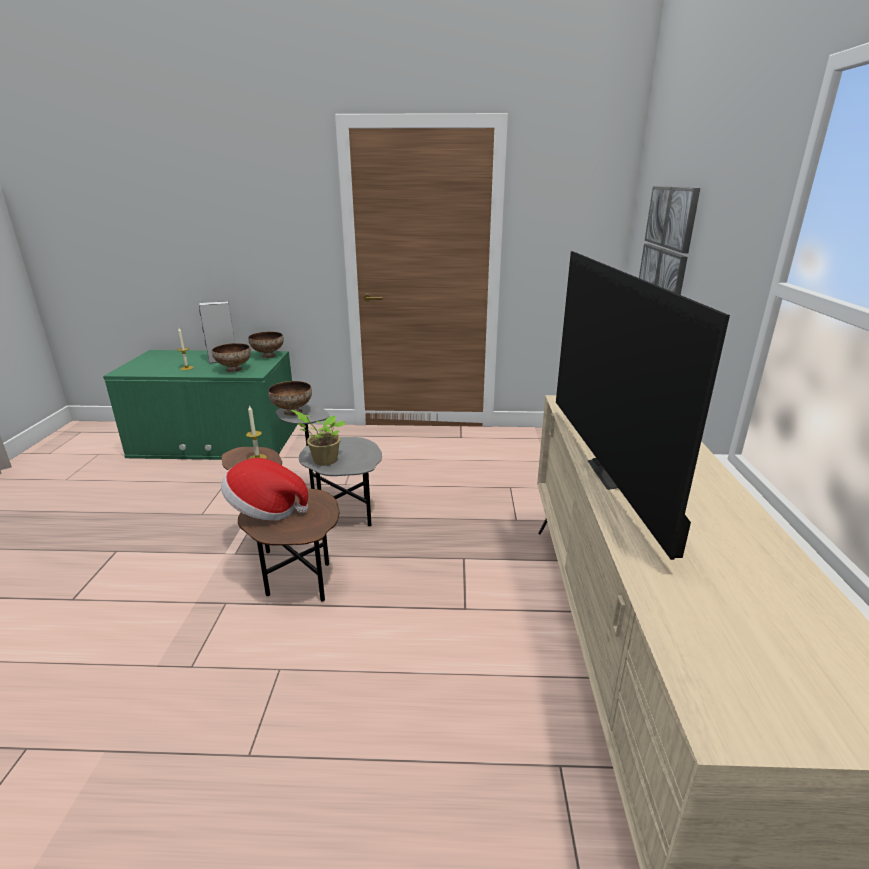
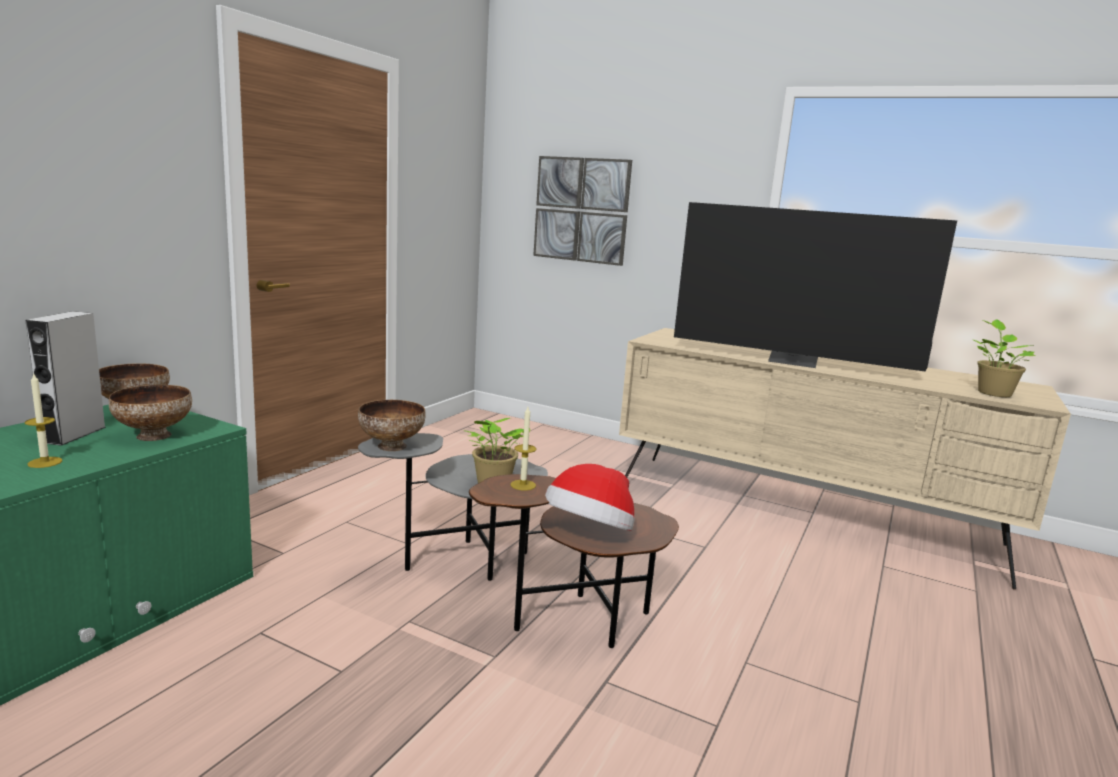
camera: 65 degrees left, 10 degrees down
(725, 655) = (993, 393): none -> potted plant

